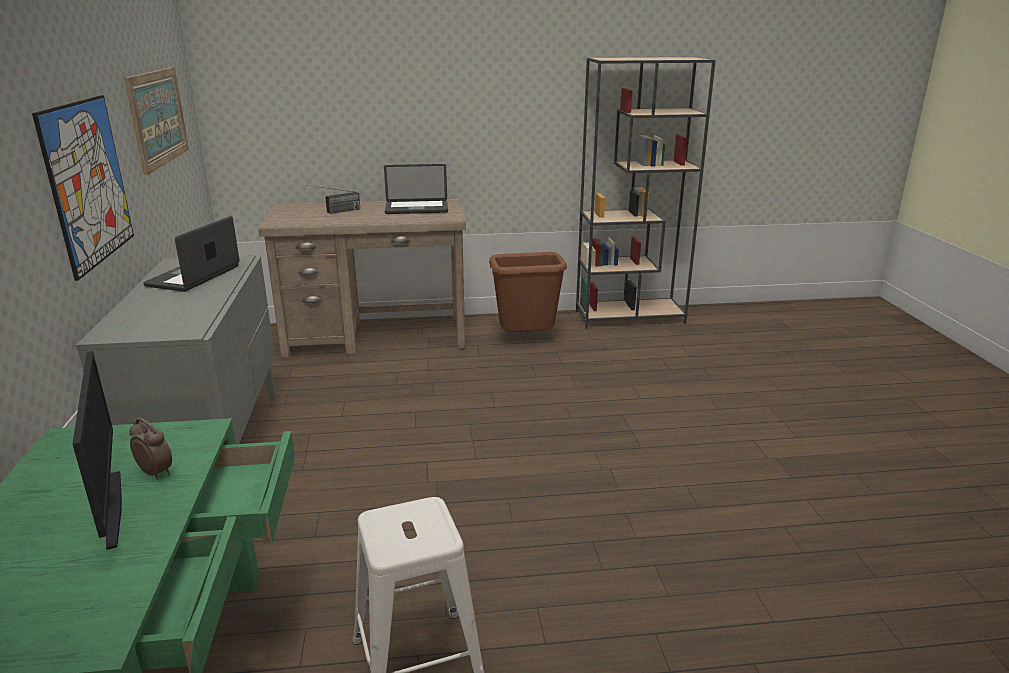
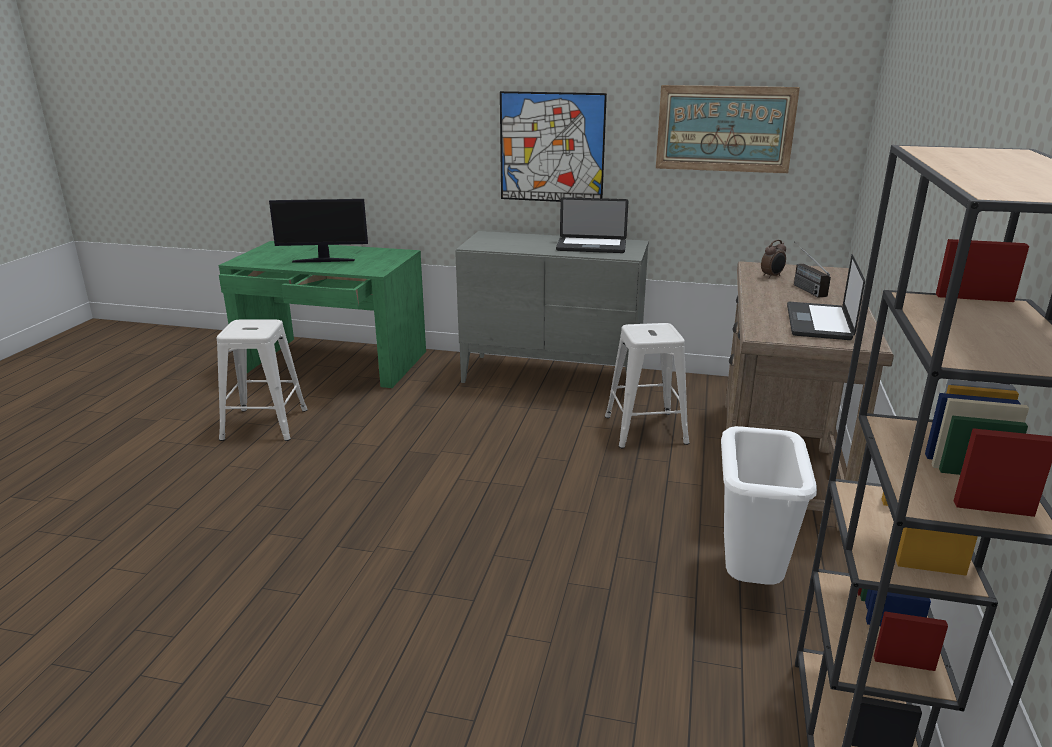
camera: 110 degrees right, 0 degrees up
(156, 472) = (344, 266): alarm clock -> alarm clock (772, 276)
(194, 276) = (591, 247): laptop -> laptop turned 150 degrees clockwise
(342, 386) = (645, 430): none -> white stool
(527, 340) = (749, 579): brown trash can -> white trash can

